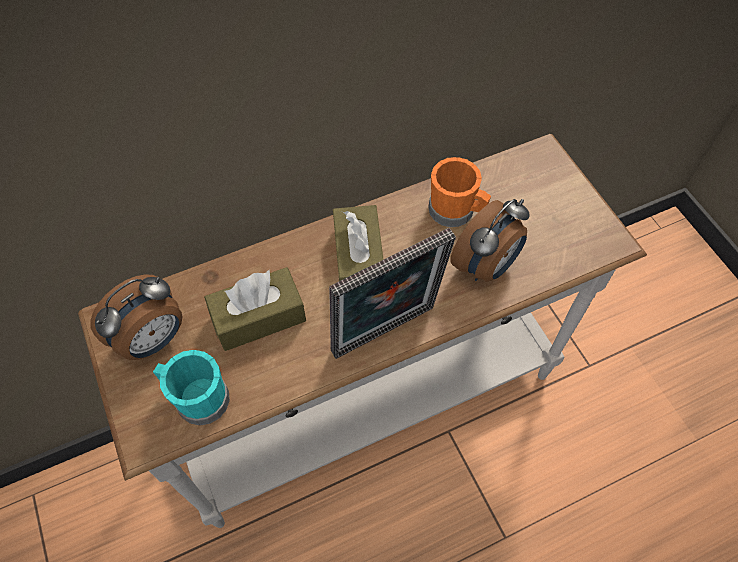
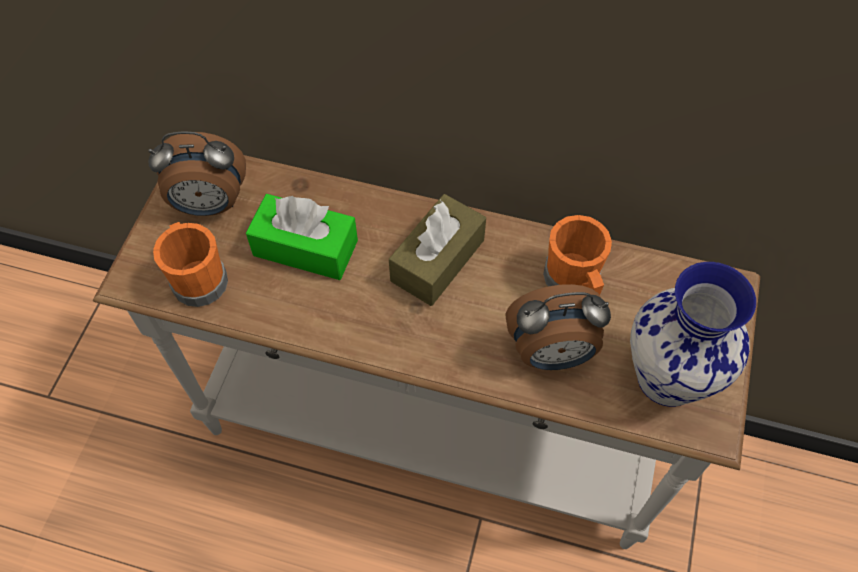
camera: 40 degrees right, 0 degrees up
(197, 397) = (198, 277): turquoise mug -> orange mug
(259, 317) = (305, 248): brown tissue box -> green tissue box
(386, 335) = (396, 345): picture frame -> none
(562, 231) = (665, 377): none -> vase

